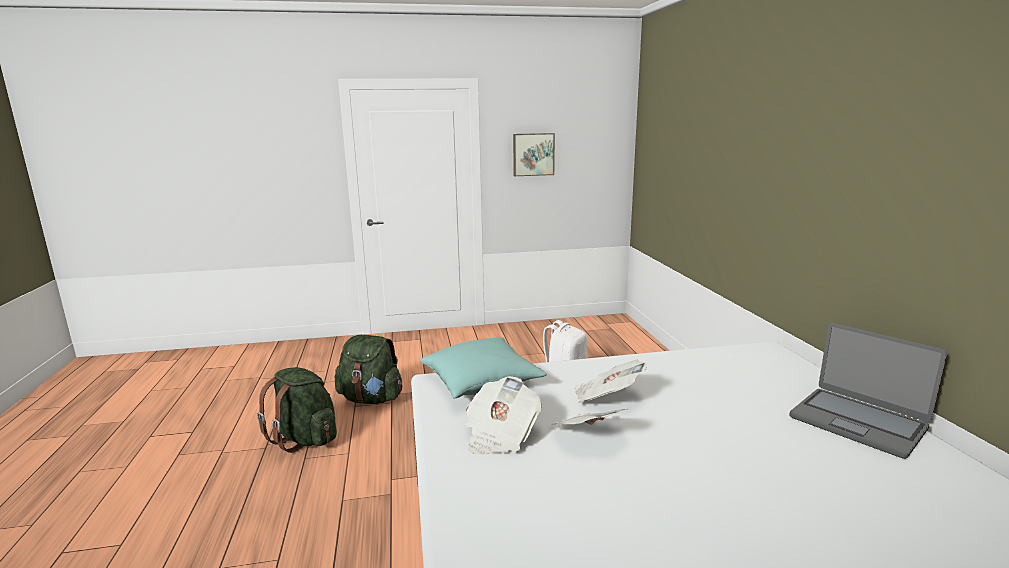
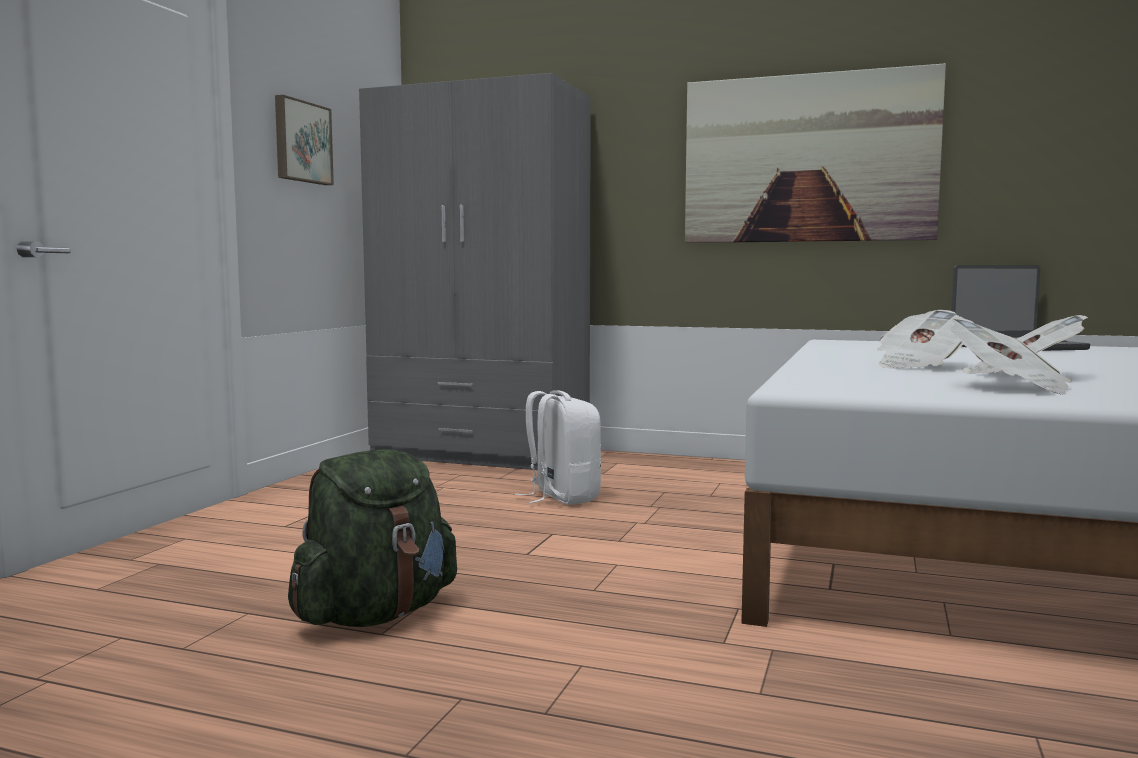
camera: 60 degrees left, 10 degrees down
(305, 438) = (452, 702): green backpack -> none
(481, 382) = (826, 381): turquoise pillow -> none
(618, 339) = (481, 454): none -> grey wardrobe
(799, 187) = (808, 159): none -> picture

